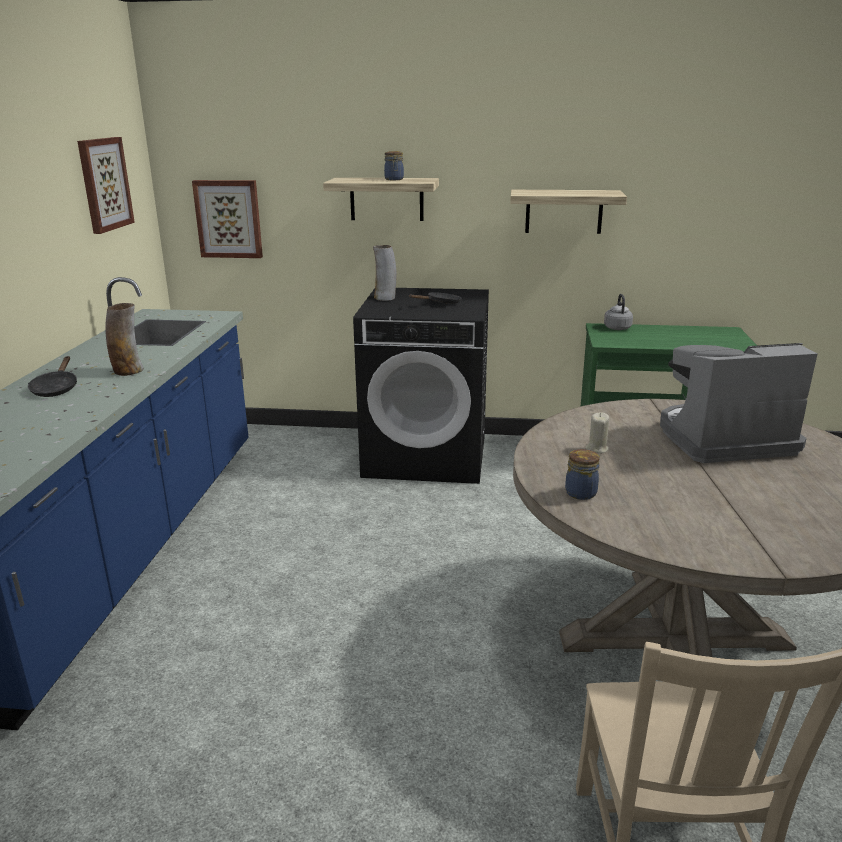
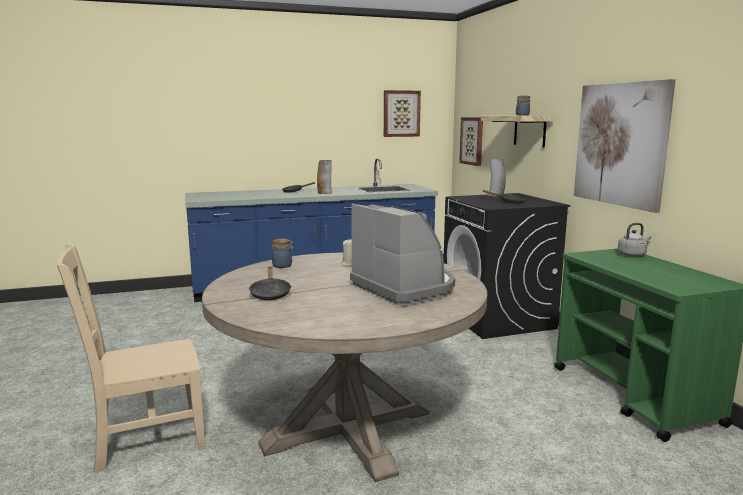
camera: 65 degrees right, 10 degrees down
(564, 211) = (620, 144): shelf -> picture
(737, 521) = (270, 293): none -> black frying pan

